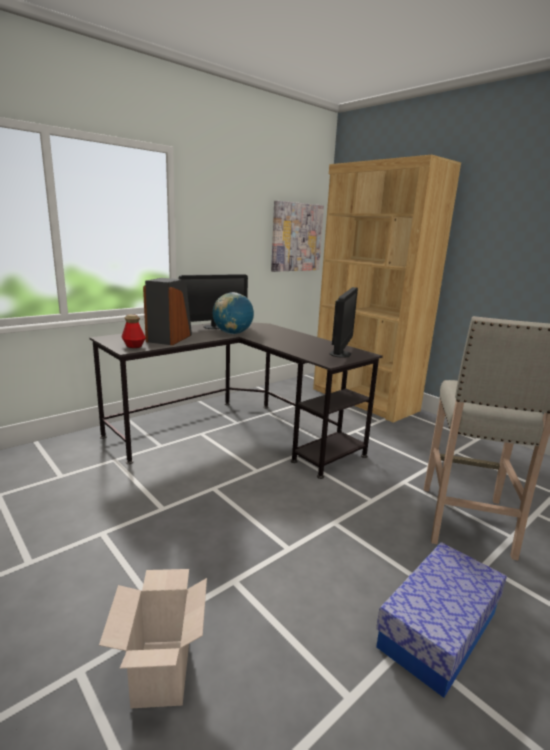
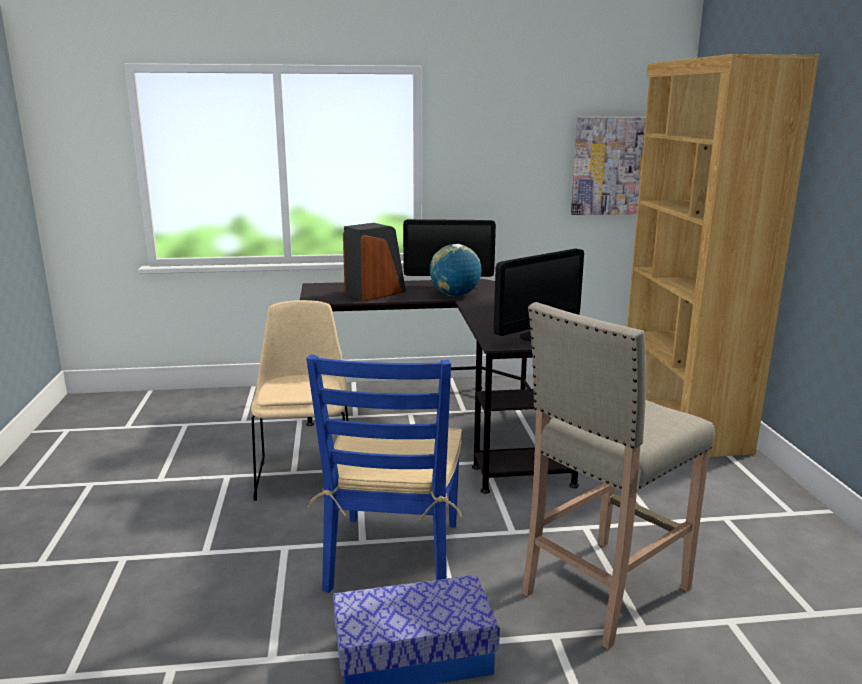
camera: 35 degrees right, 0 degrees up
(134, 346) = (325, 297): bottle -> none
(160, 670) = (168, 580): cardboard box -> none
(176, 508) = (305, 475): none -> beige chair
(325, 551) = (394, 556): none -> blue chair

